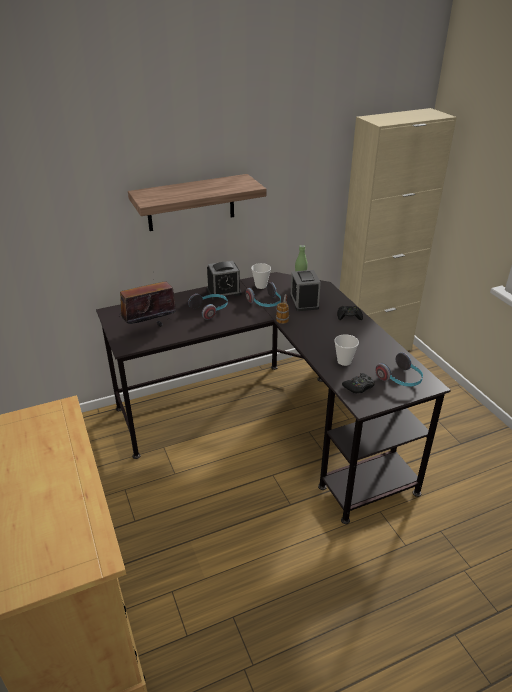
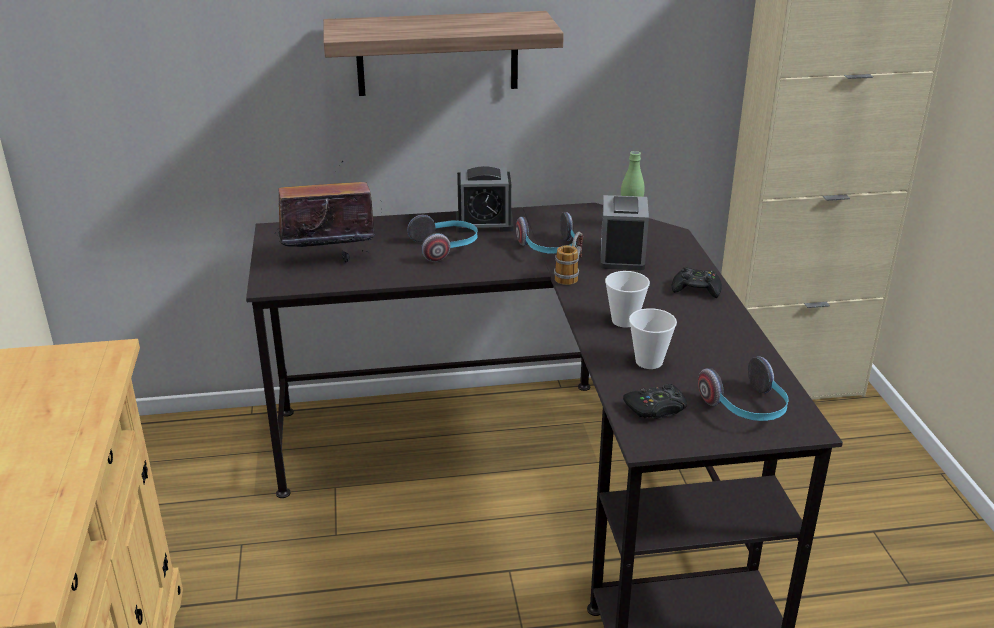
camera: 15 degrees right, 5 degrees down
(261, 286) = (555, 221): cup -> cup (624, 321)

